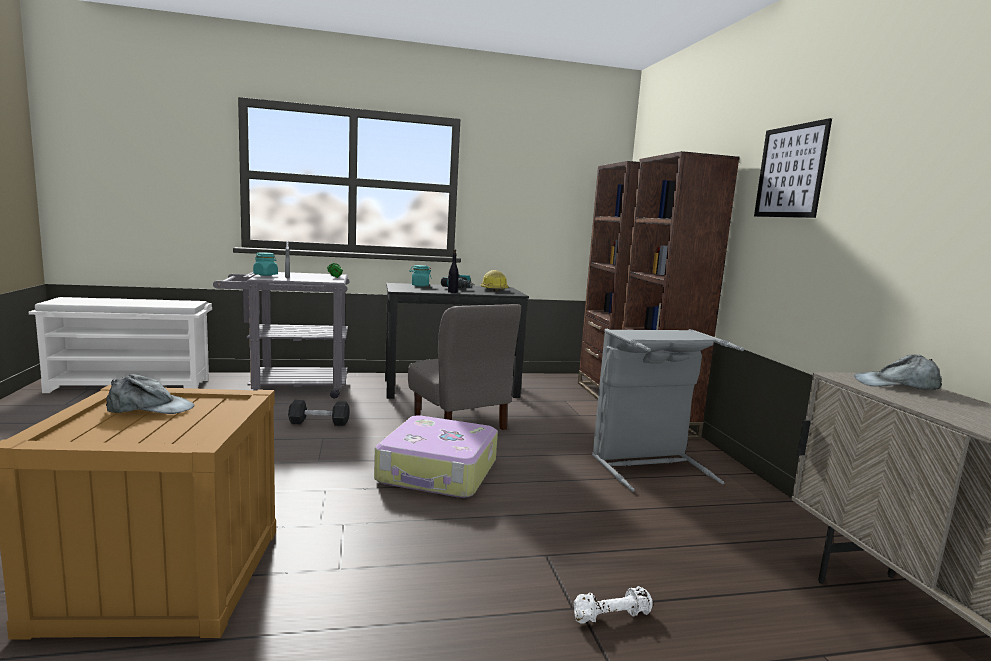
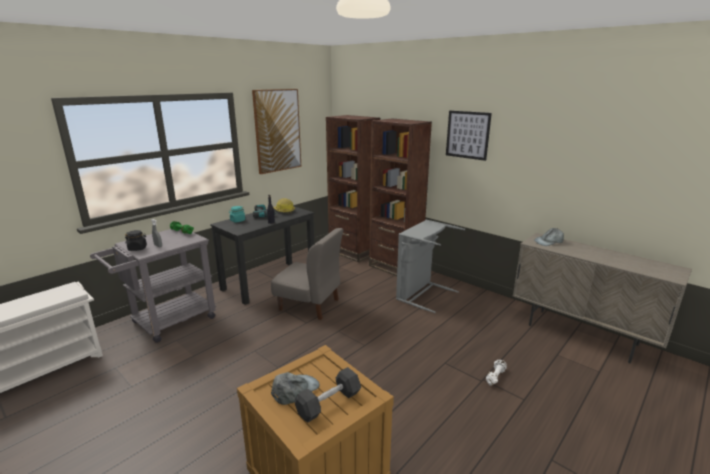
camera: 35 degrees left, 10 degrees up
(265, 275) = (138, 248): turquoise jar -> black jar
(319, 422) = (234, 341): black dumbbell -> black dumbbell (328, 403)
(438, 472) = (346, 342): suitcase -> none
(524, 182) = (277, 131): none -> picture

